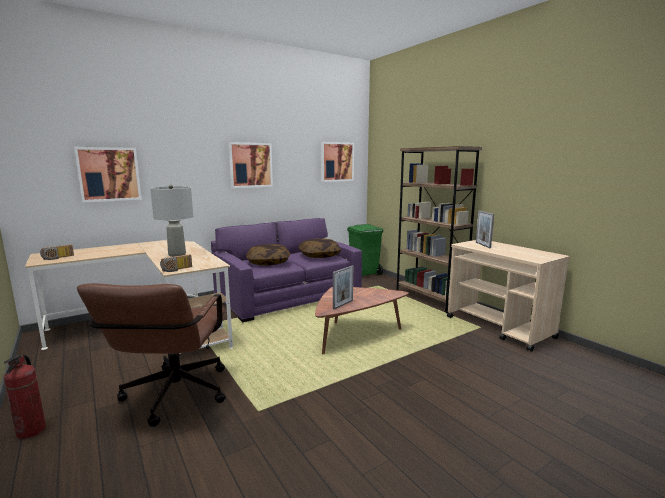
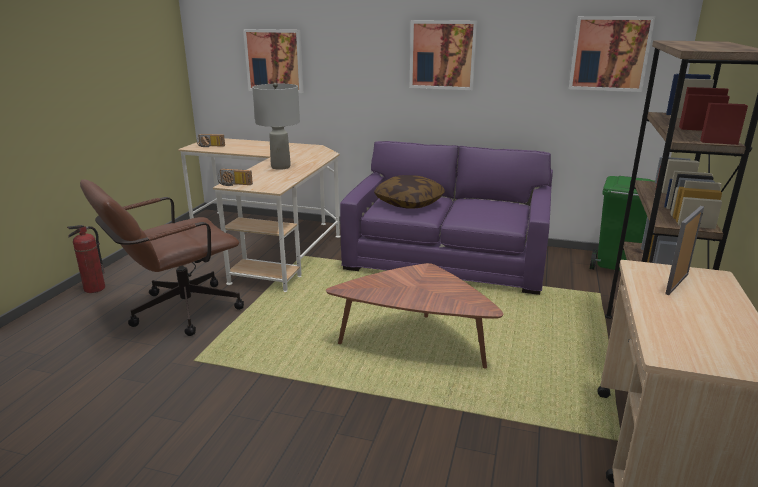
camera: 50 degrees right, 10 degrees up
(319, 255) = (491, 212): pillow -> none
(343, 304) = (380, 291): picture frame -> none

